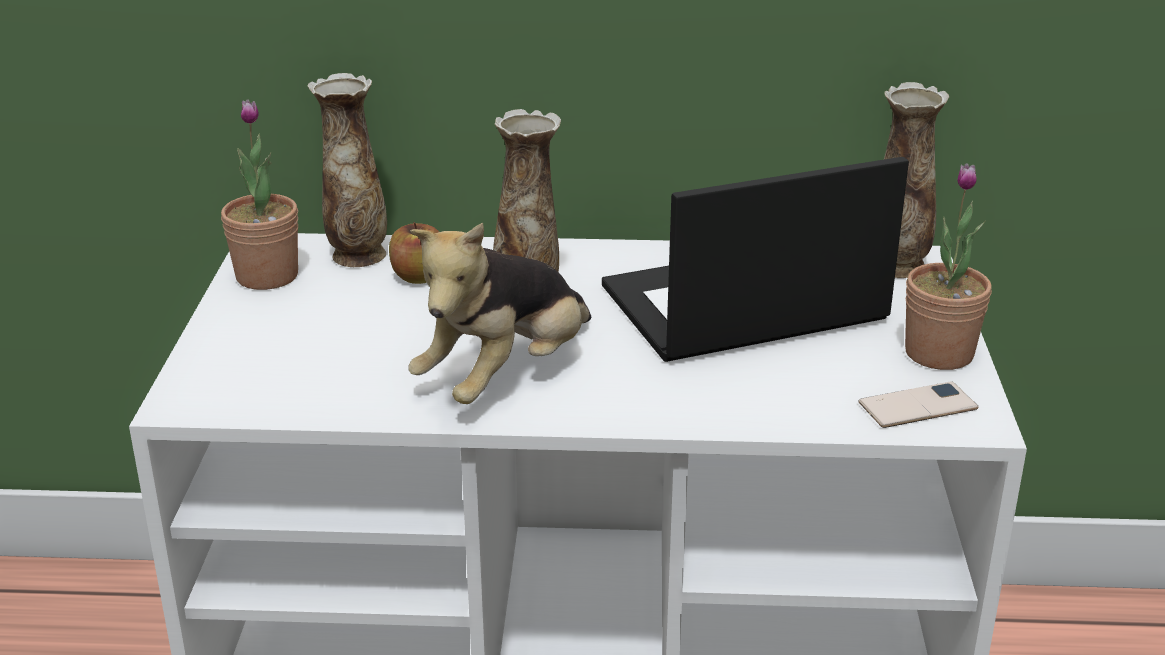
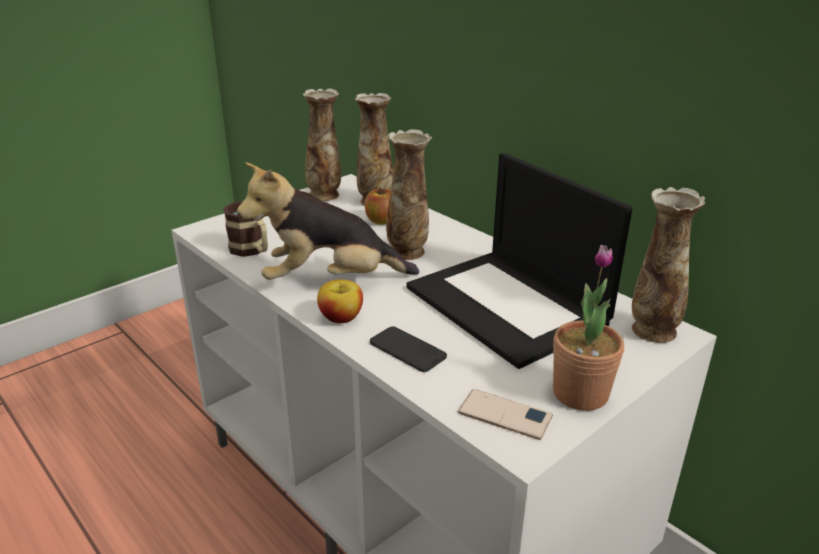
camera: 45 degrees right, 0 degrees up
(267, 276) = (325, 195): potted plant -> vase
(324, 392) = (252, 250): none -> mug
(602, 407) = (341, 317): none -> apple
(732, 400) = (407, 350): none -> phone
(741, 306) = (509, 306): laptop -> laptop turned 150 degrees counterclockwise

